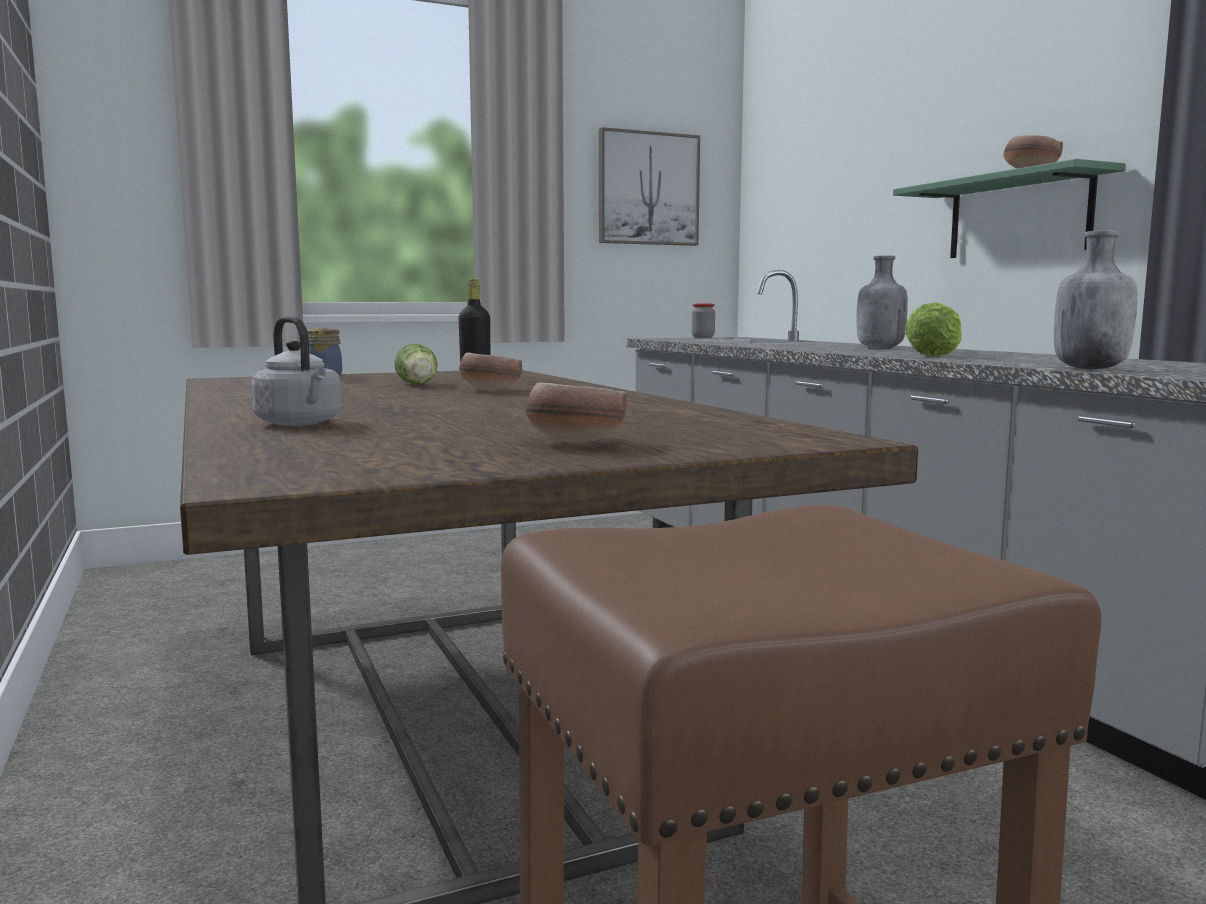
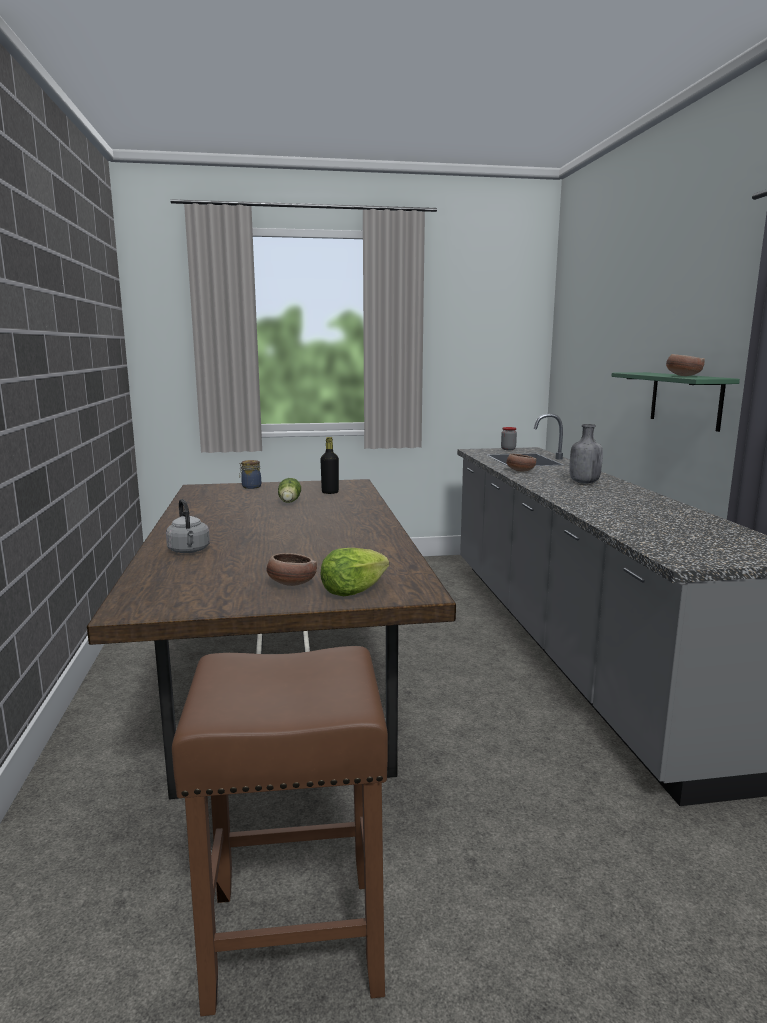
camera: 15 degrees right, 5 degrees up
(489, 390) = (318, 512): bowl -> bowl (519, 471)
(648, 189) = (483, 346): picture -> none
(934, 355) = (592, 501): lettuce -> lettuce (352, 591)
(1090, 368) = (640, 537): grey bottle -> none

